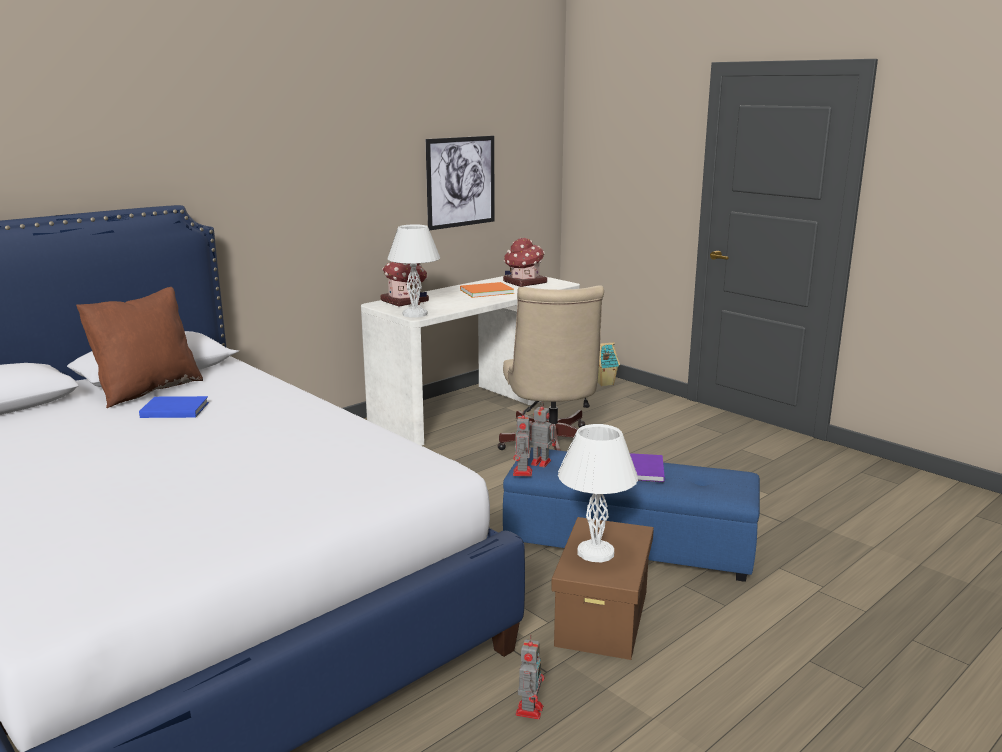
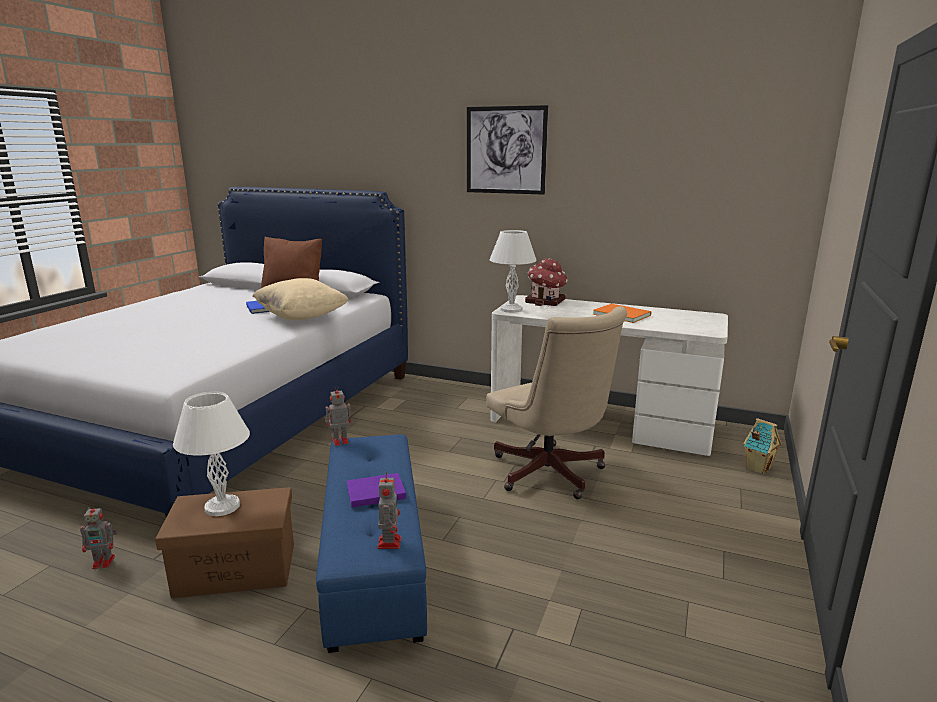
camera: 65 degrees right, 0 degrees up
(269, 393) = (302, 317): none -> beige pillow
(461, 182) = (652, 204): picture -> picture (506, 150)
(524, 282) = (682, 319): toy house -> none
(539, 462) = (366, 443): toy robot -> toy robot (389, 542)
(551, 447) = (550, 475): beige office chair -> beige office chair turned 90 degrees counterclockwise

